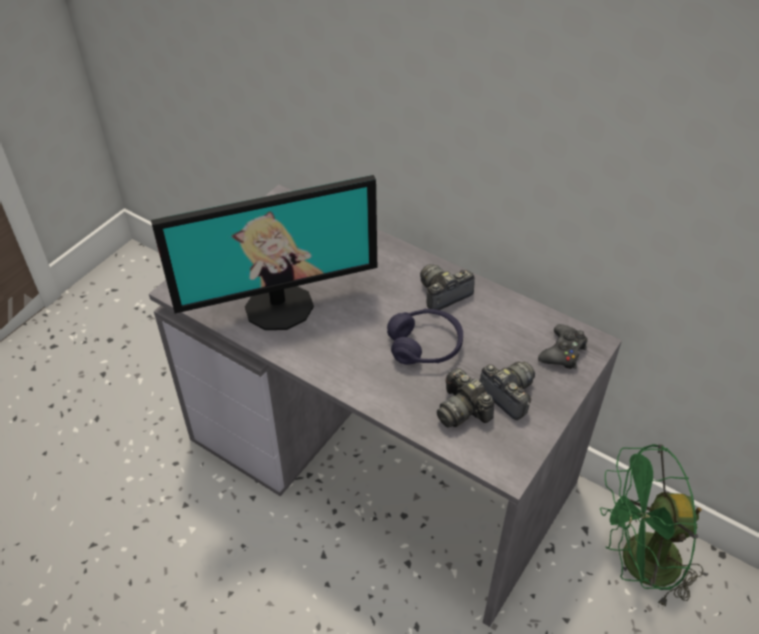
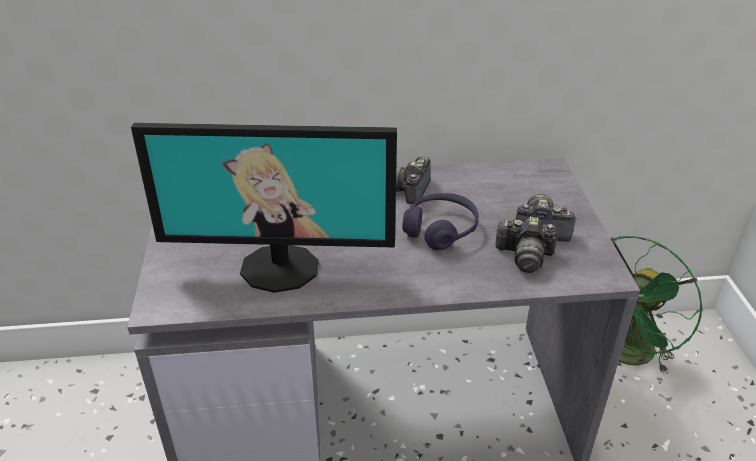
camera: 40 degrees left, 10 degrees down
(279, 306) = (280, 267): monitor -> monitor turned 60 degrees clockwise
(563, 352) = (539, 183): black game controller -> none

